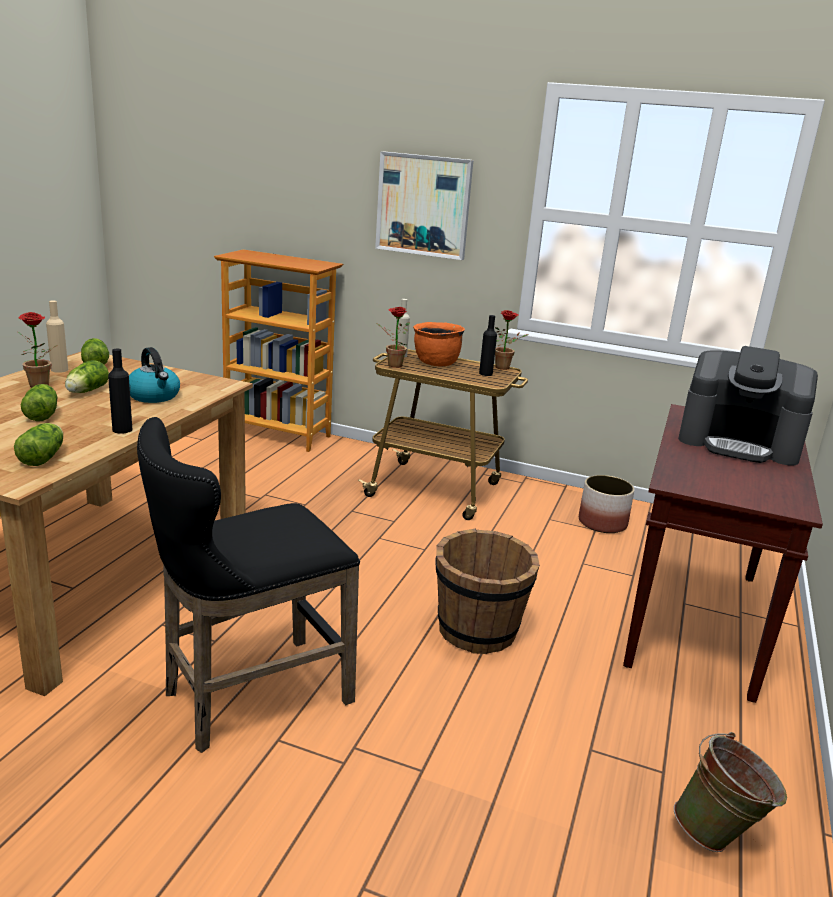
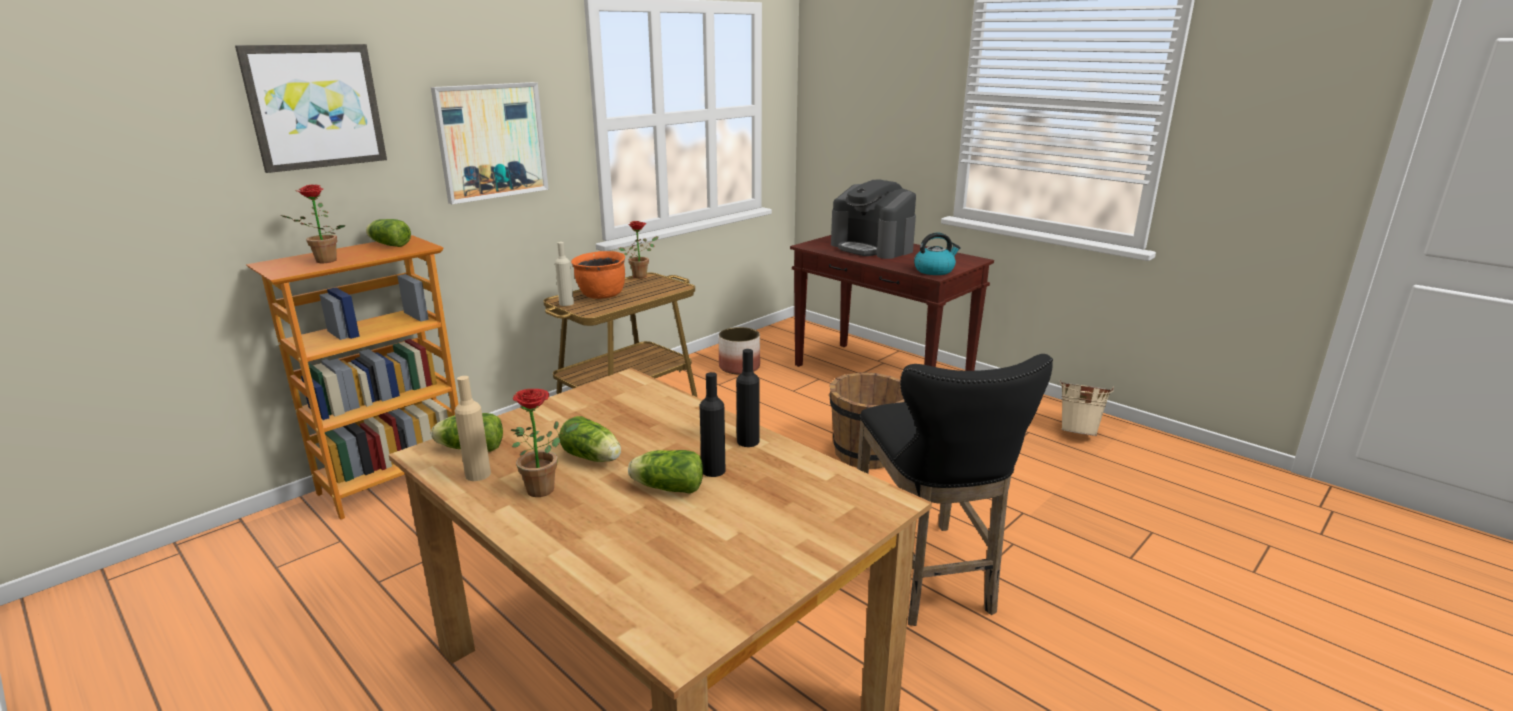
camera: 65 degrees left, 0 degrees up
(44, 457) = (816, 487): lettuce -> lettuce (388, 244)
(154, 396) = (642, 419): kettle -> kettle (934, 270)
(302, 153) = (315, 106): none -> picture
(391, 365) = (593, 311): potted plant -> potted plant (322, 262)
(485, 374) = (648, 285): black bottle -> black bottle (713, 470)
(719, 835) = (1078, 432): green bucket -> beige bucket
(739, 443) = (872, 247): coffee machine -> coffee machine turned 90 degrees clockwise

